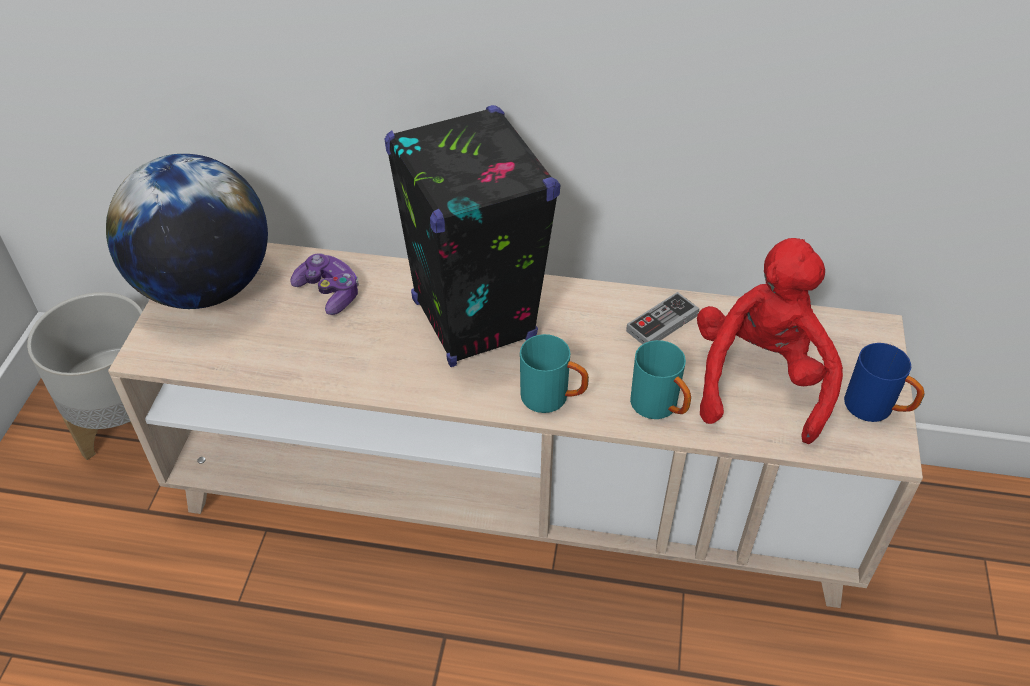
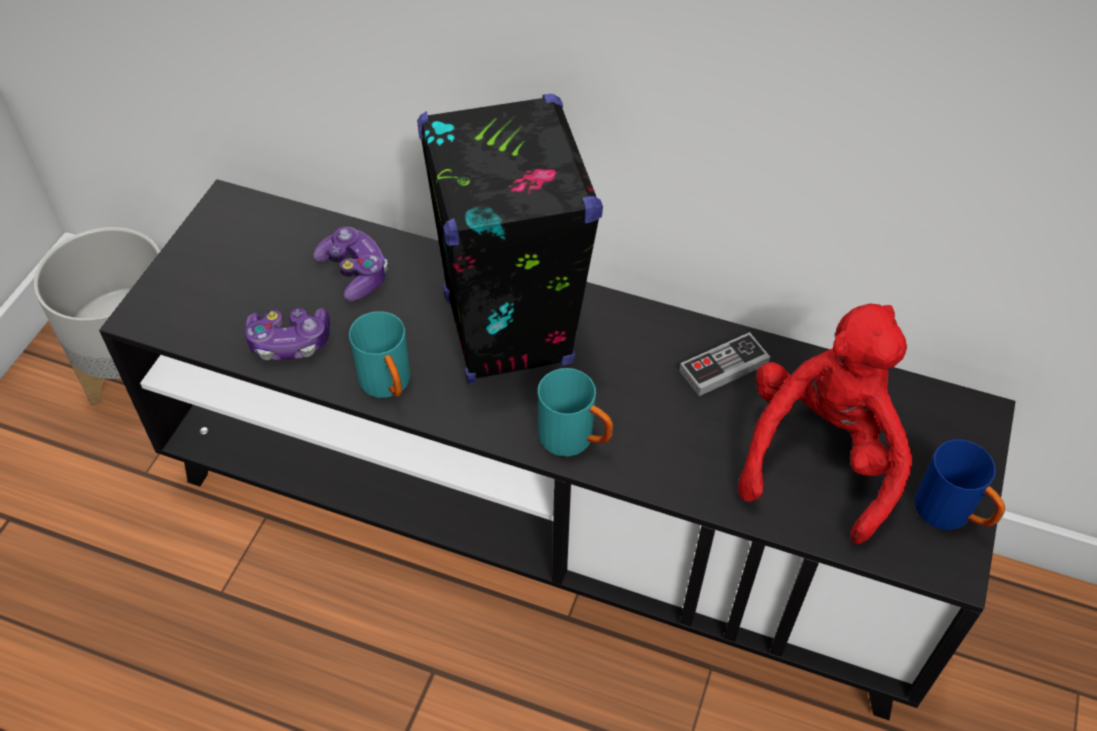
camera: 10 degrees right, 5 degrees up
(206, 287) = (222, 247): globe -> none
(285, 356) = (290, 342): none -> game controller
(515, 491) = (546, 518): beige tv stand -> black tv stand
(660, 408) = (695, 471): turquoise mug -> turquoise mug (388, 386)

